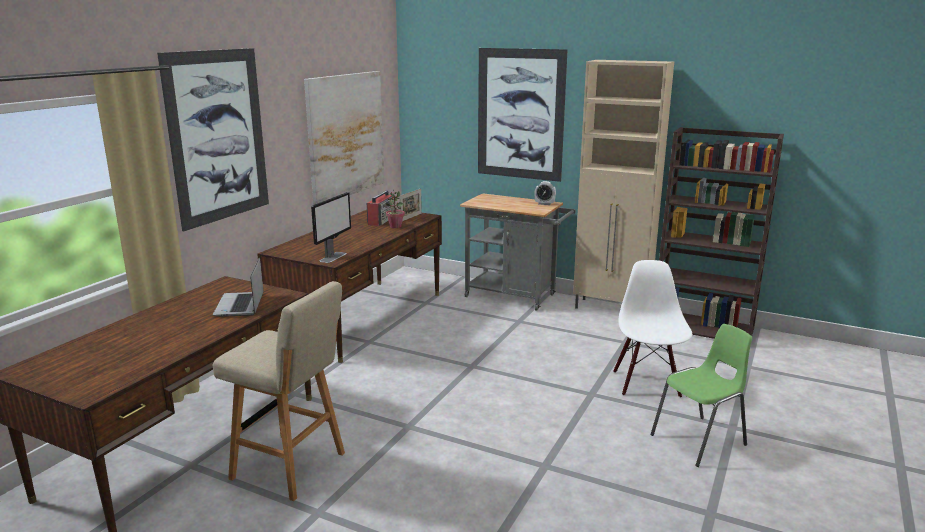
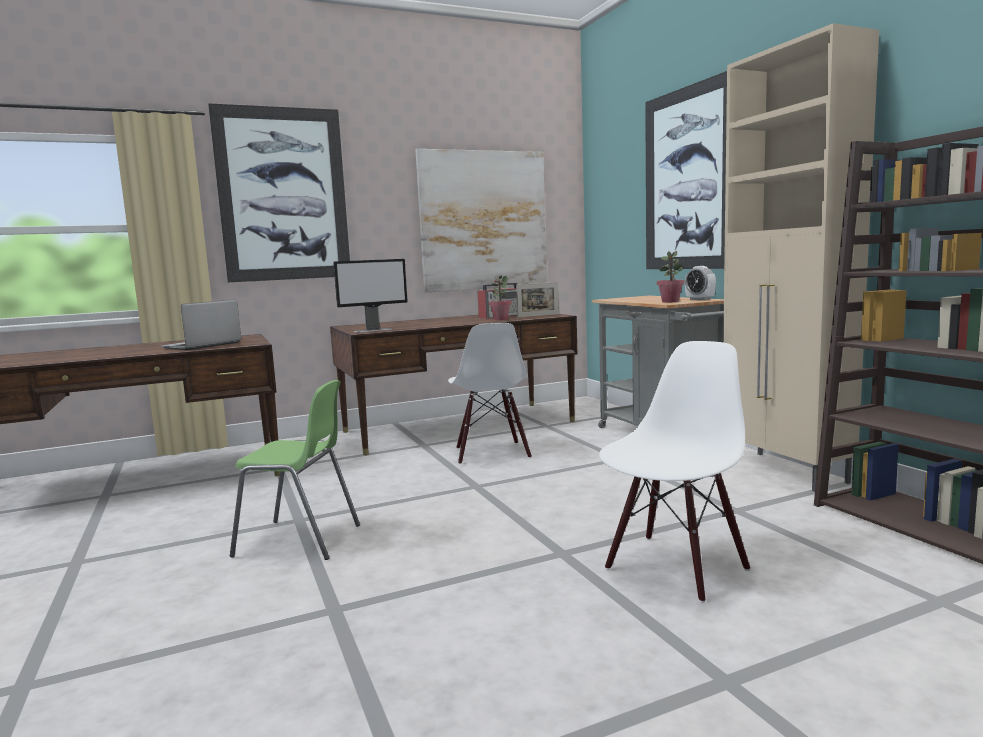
camera: 40 degrees right, 10 degrees down
(291, 467) = (148, 520): beige stool -> none
(432, 336) = (491, 453): none -> white chair
(534, 208) = (670, 302): none -> potted plant
(700, 440) = (618, 675): green chair -> green chair (299, 540)

